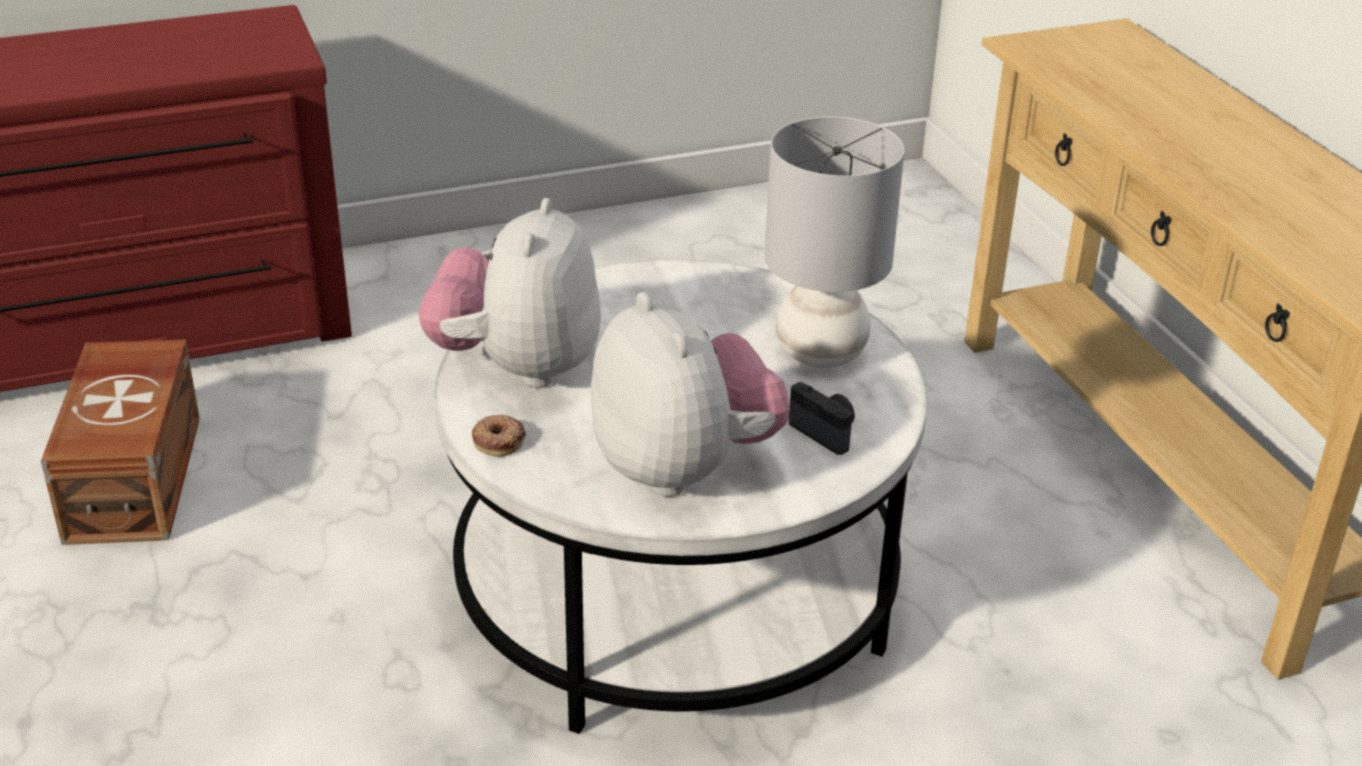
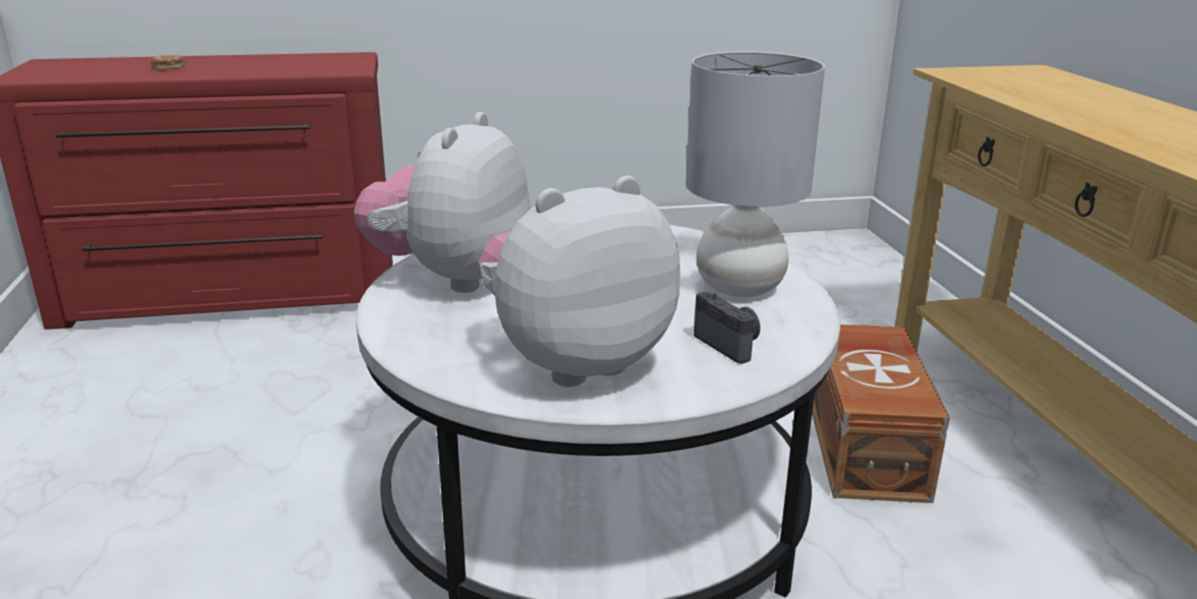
camera: 10 degrees right, 10 degrees down
(138, 476) = (178, 385): brown storage box -> brown storage box (867, 444)
(499, 440) = (404, 327): donut -> donut (169, 67)
(683, 469) = (574, 362): plush toy -> plush toy turned 105 degrees counterclockwise

